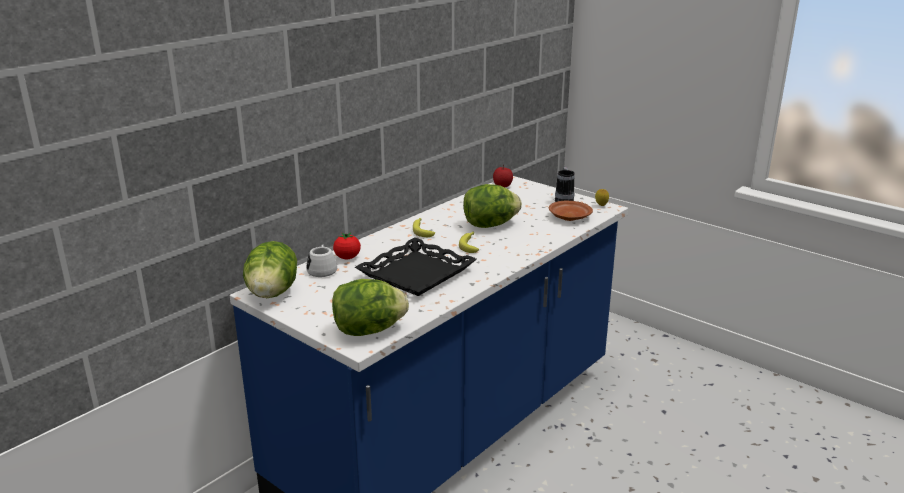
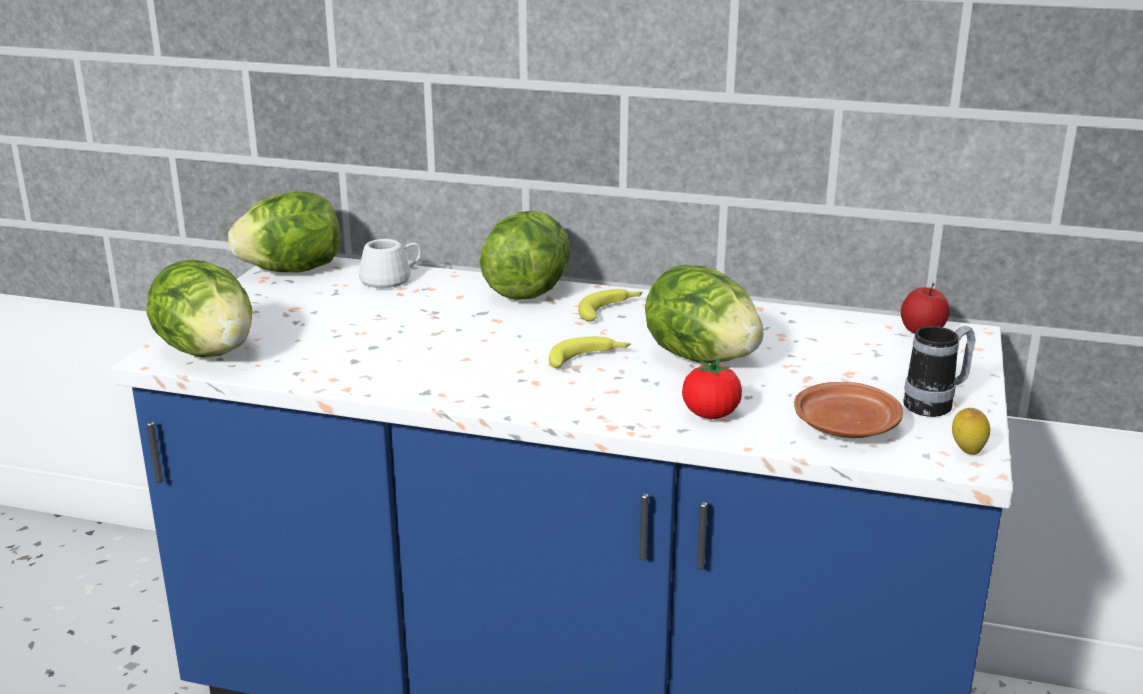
camera: 65 degrees right, 0 degrees up
(347, 257) = (447, 284): tomato -> tomato (710, 415)
(379, 242) = (528, 291): none -> lettuce
(416, 273) = (430, 341): black tray -> none

